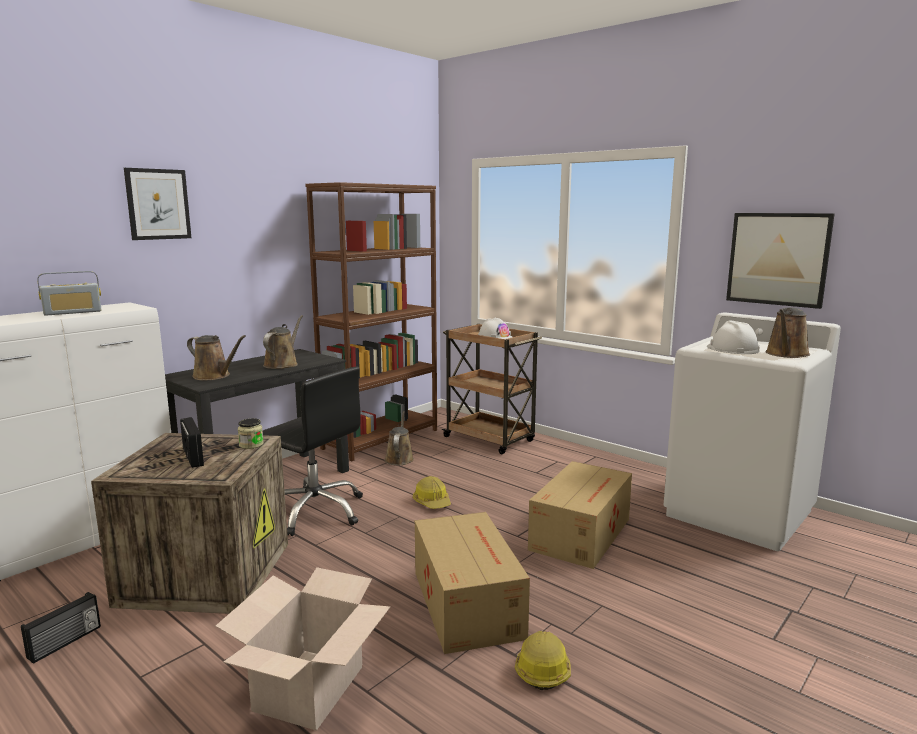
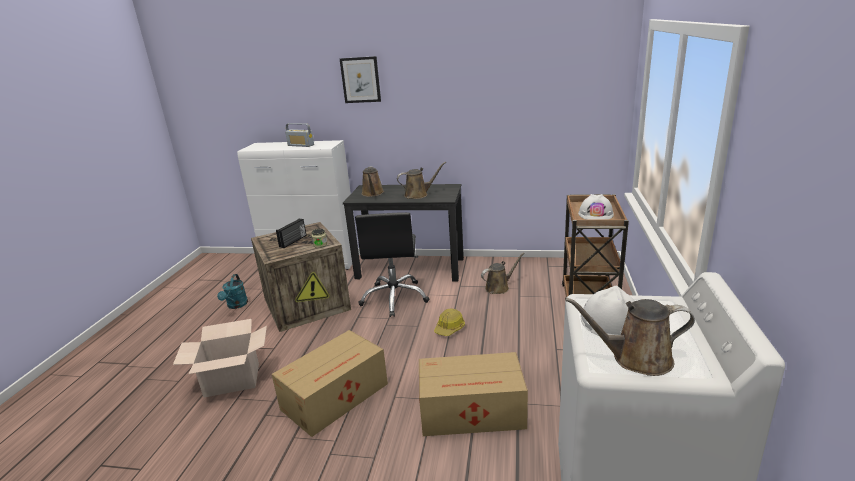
camera: 60 degrees right, 10 degrees up
(65, 642) = (236, 305): radio -> turquoise watering can
(381, 439) = (520, 267): brown bookcase -> none
(542, 669) = (284, 454): hard hat -> none
(777, 259) = (775, 226): picture -> none

